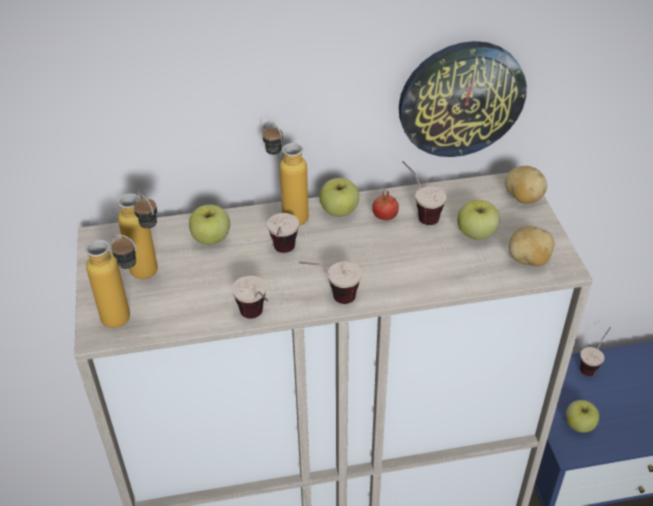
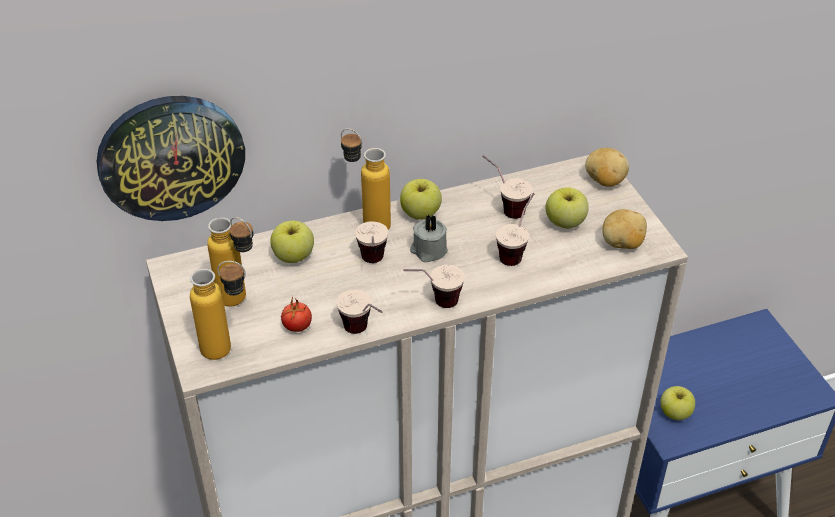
camera: 10 degrees left, 0 degrees up
(338, 247) = (428, 251): none -> grey candle
(384, 217) = (469, 215): tomato -> tomato (297, 327)
(461, 99) = (534, 85): wall clock -> wall clock (171, 157)
(592, 364) = (678, 349): cup -> cup (516, 251)

